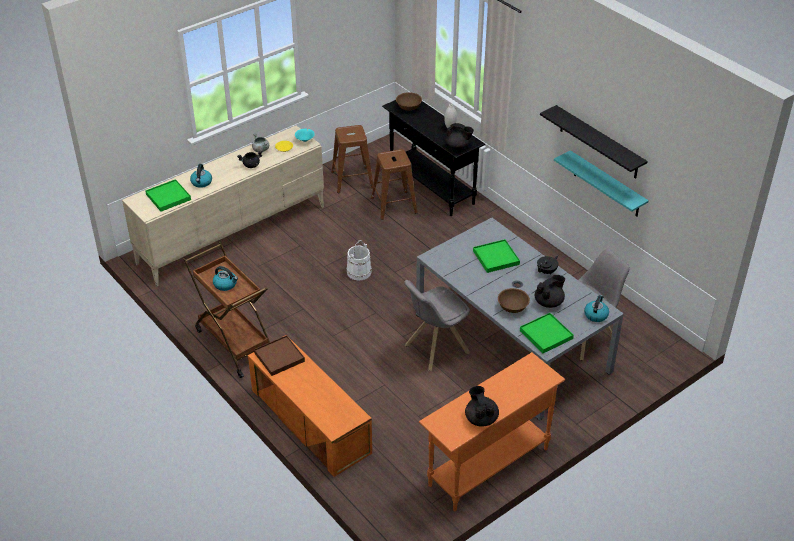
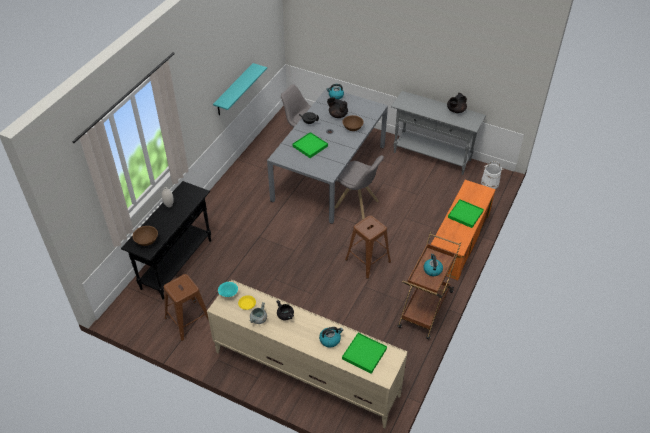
camera: 115 degrees left, 5 degrees up
(279, 357) = (453, 238): brown tray -> none
(359, 272) = (306, 270): white bucket -> white bucket (490, 183)
(394, 205) = (213, 279): brown stool -> brown stool (368, 260)
(458, 146) = (194, 193): black teapot -> none
(488, 467) = (432, 156): orange console table -> grey console table
(546, 335) = (366, 110): green tray -> green tray (465, 214)
(599, 143) = (224, 72): black shelf -> none

